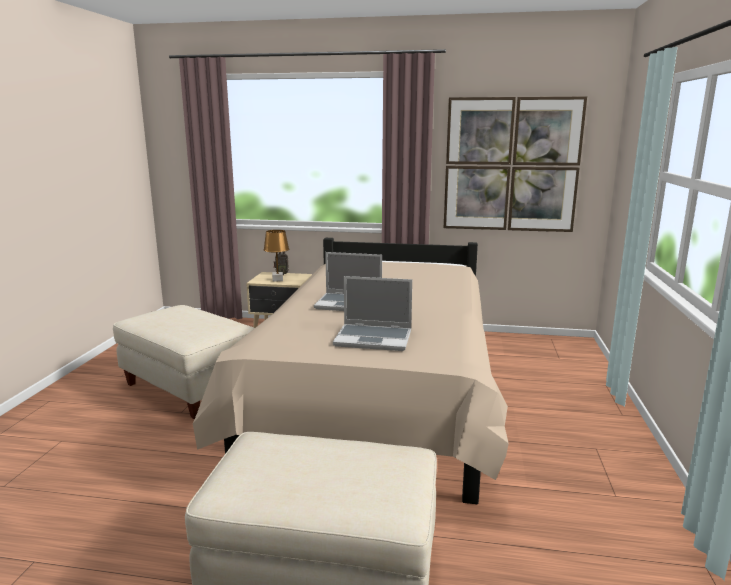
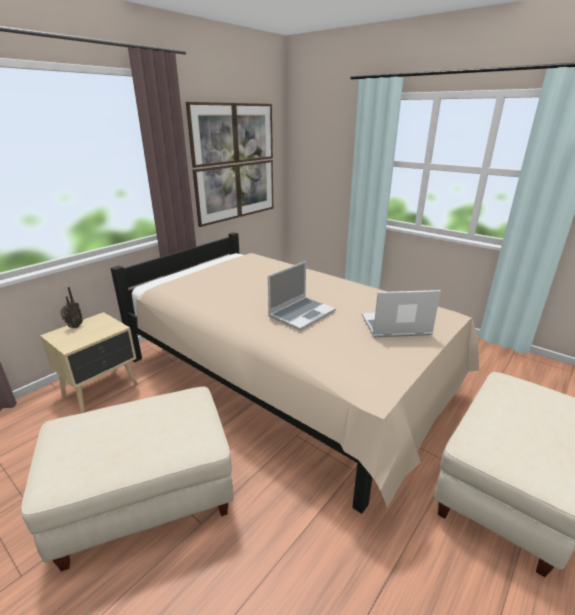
camera: 60 degrees left, 10 degrees up
(277, 279) = (88, 333): brown table lamp -> none
(374, 338) = (395, 326): laptop -> laptop turned 135 degrees counterclockwise

